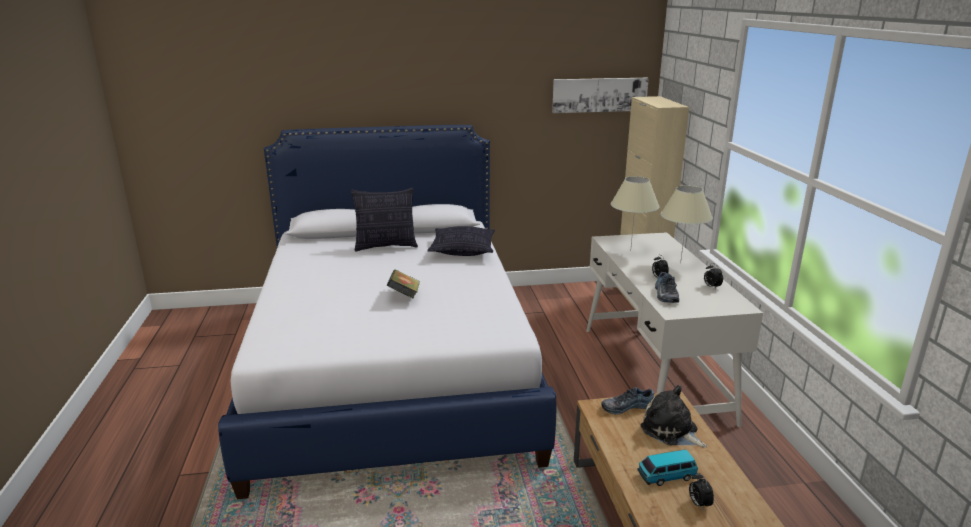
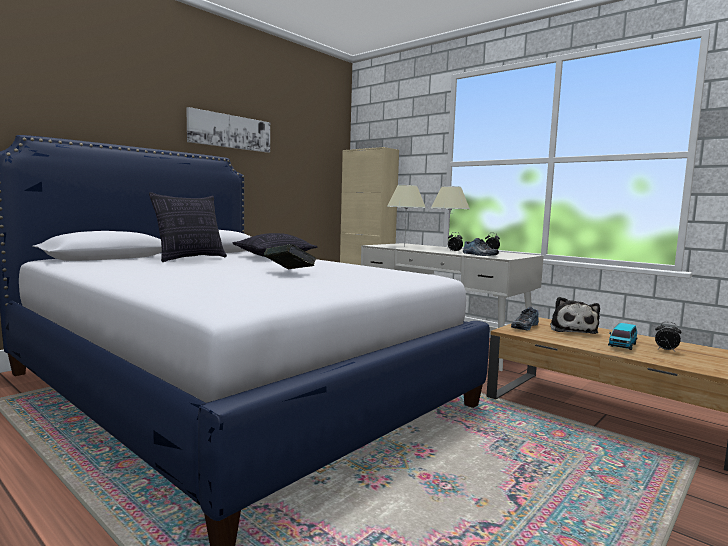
camera: 40 degrees left, 15 degrees down
(599, 94) = (316, 148): picture -> picture (230, 131)
(671, 431) = (572, 329): plush toy -> plush toy turned 90 degrees counterclockwise

